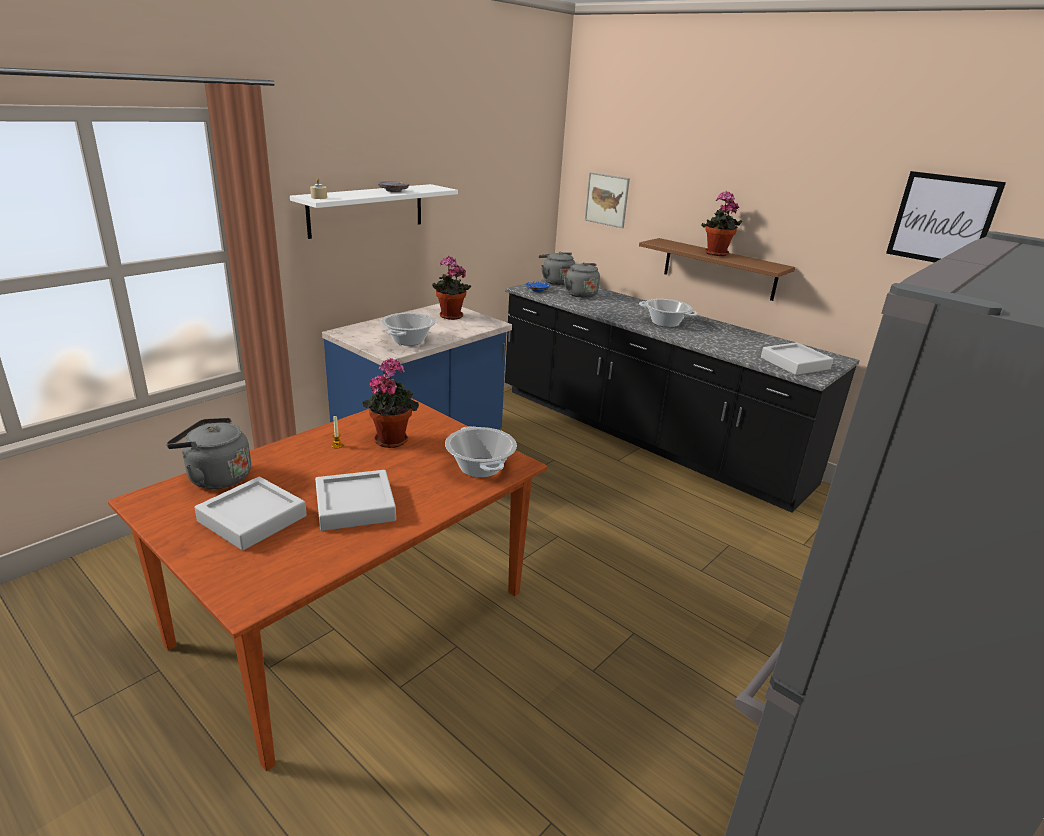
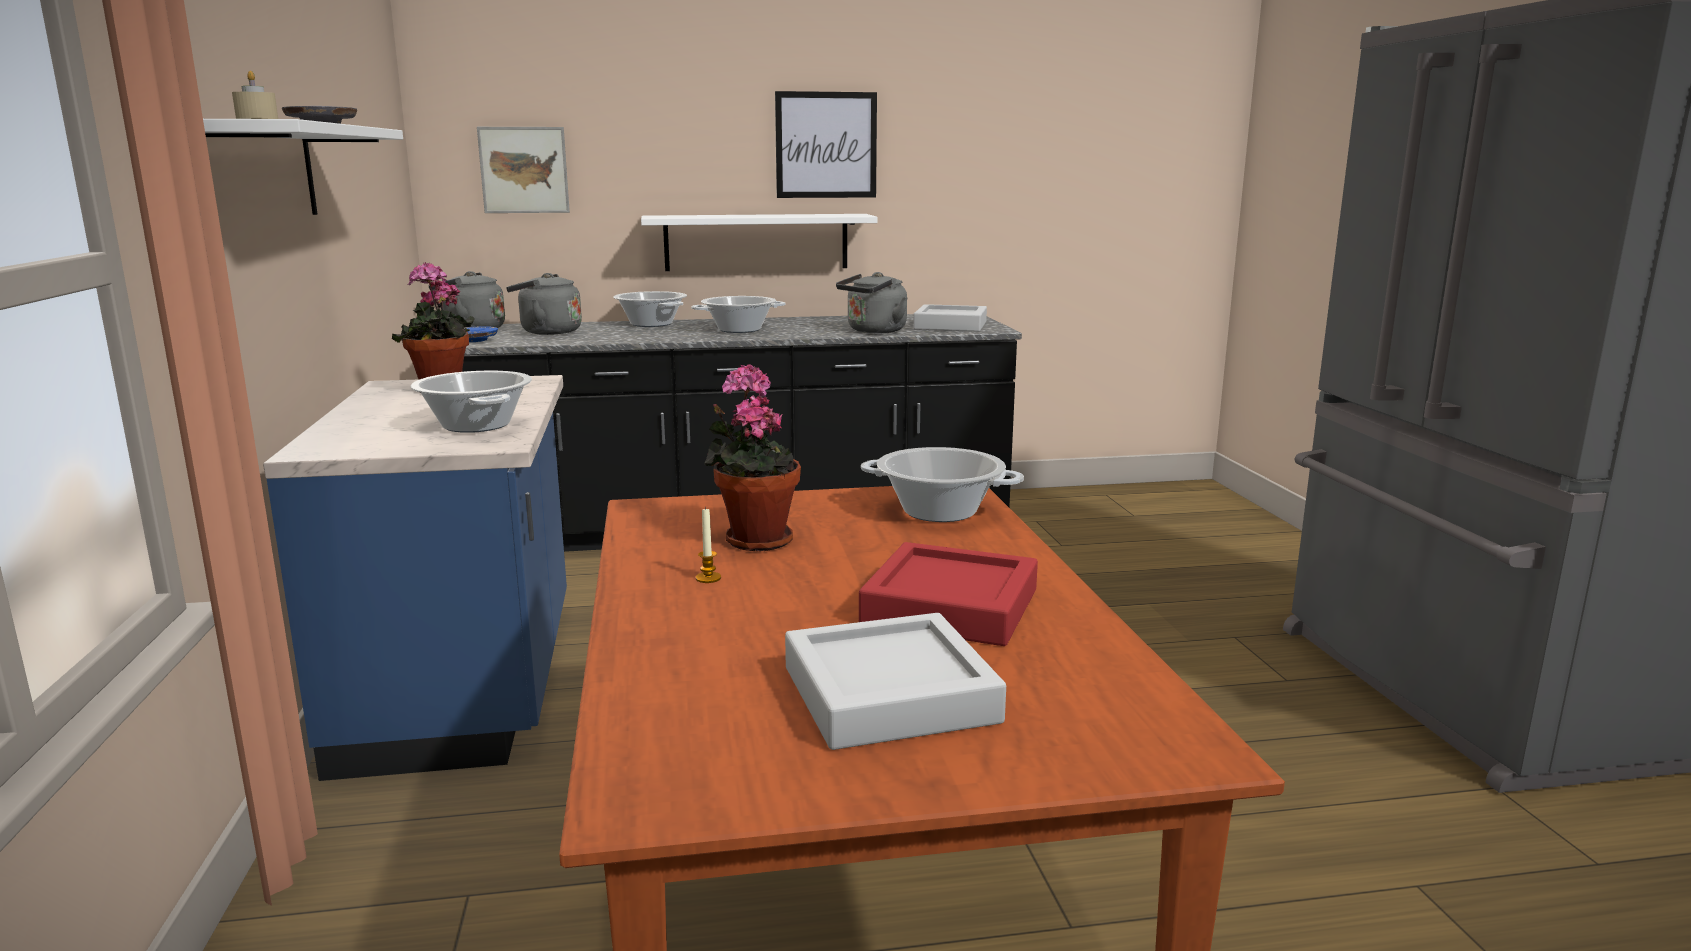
camera: 50 degrees left, 10 degrees down
(216, 477) = (660, 702): grey kettle -> grey kettle (874, 331)
(355, 506) = (950, 607): grey tray -> red tray
(638, 304) = (652, 324): none -> cooking pot
(716, 254) = (763, 215): potted plant -> none
(719, 269) = (756, 242): brown shelf -> white shelf
(942, 219) = (1022, 120): picture -> picture (826, 145)

